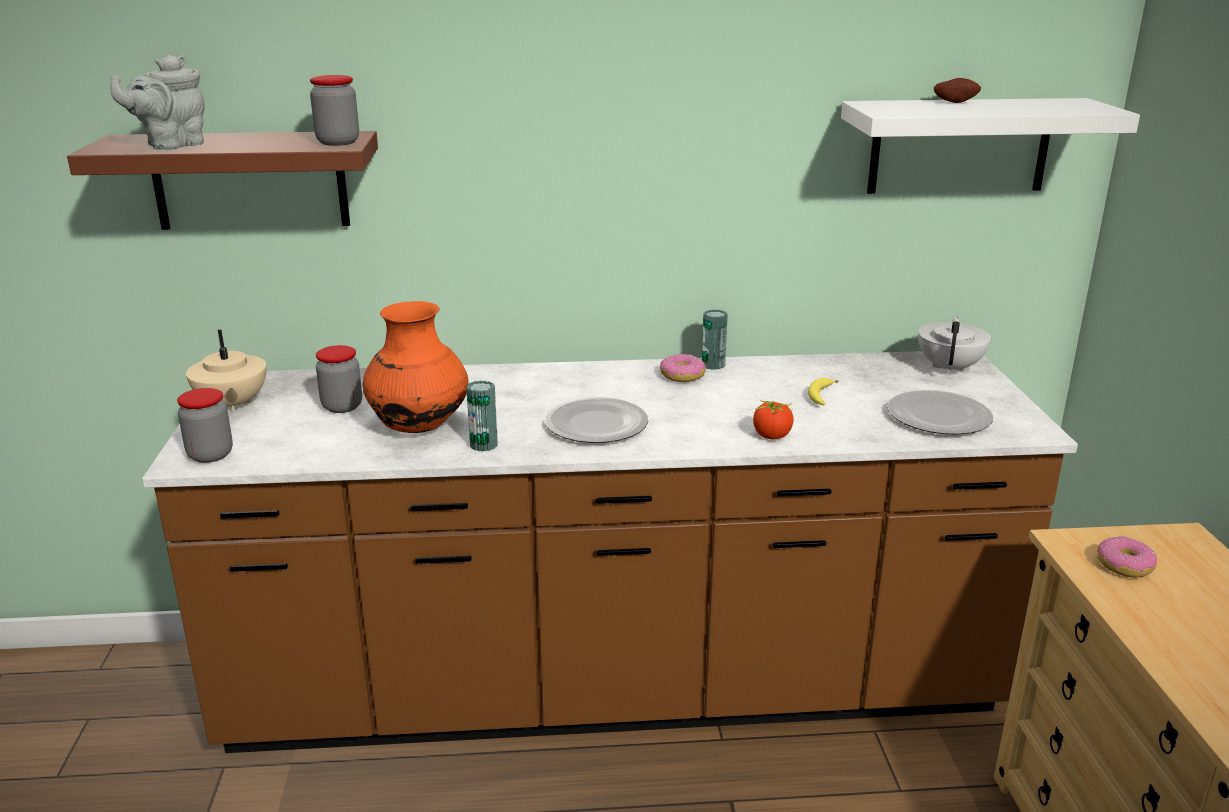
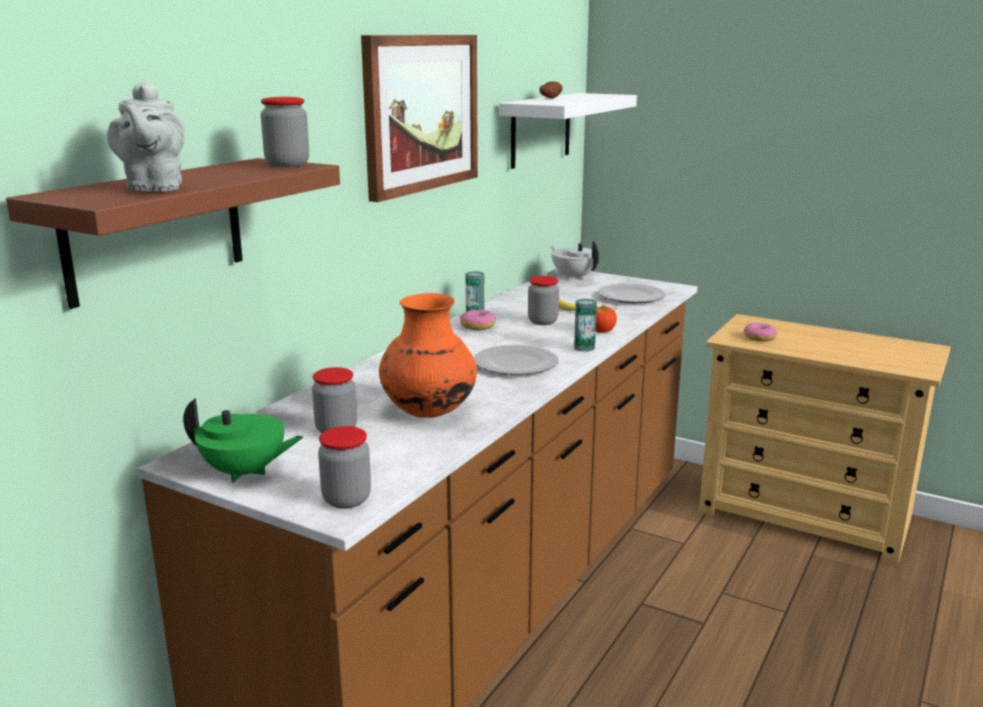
camera: 55 degrees left, 5 degrees down
(231, 405) = (245, 472): beige teapot -> green teapot
(483, 445) = (495, 400): can -> can (584, 348)
(656, 104) = (421, 113): none -> picture
(751, 399) = (542, 321): none -> jar

